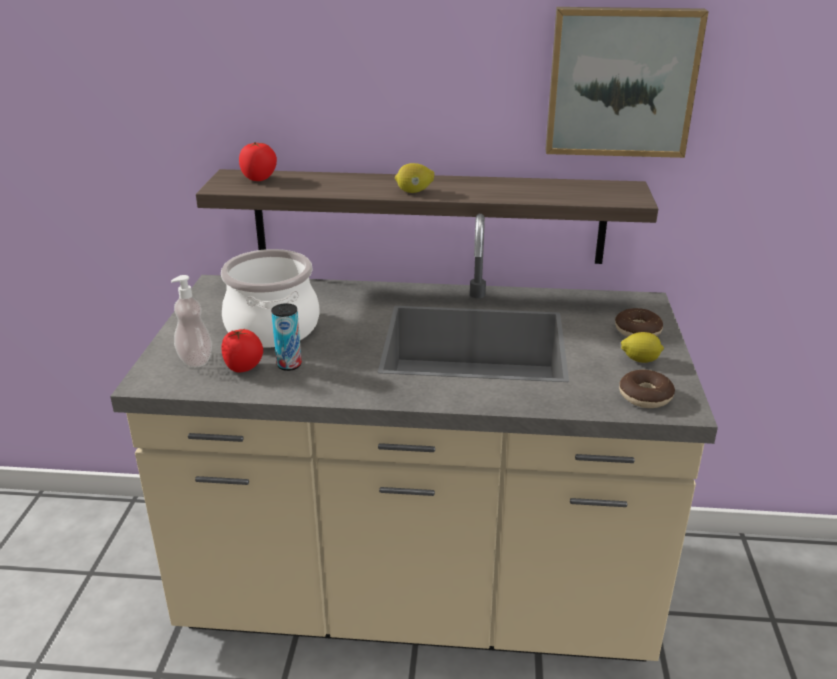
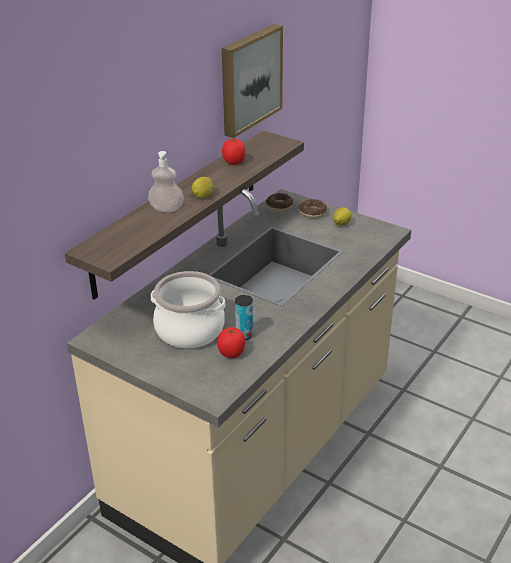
camera: 60 degrees left, 5 degrees up
(195, 360) = (203, 371): soap dispenser -> soap dispenser (166, 208)
(259, 179) = (111, 241): tomato -> tomato (234, 162)
(645, 396) = (373, 236): donut -> donut (279, 206)

